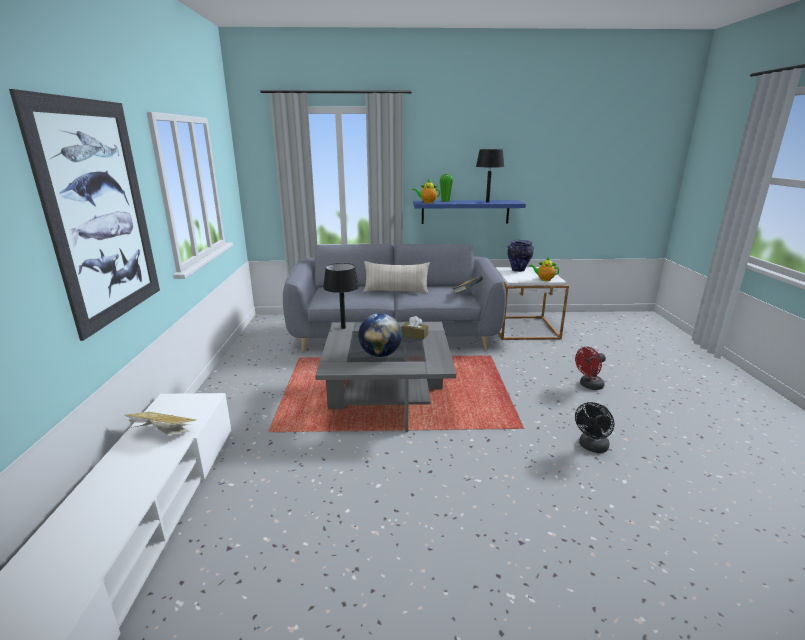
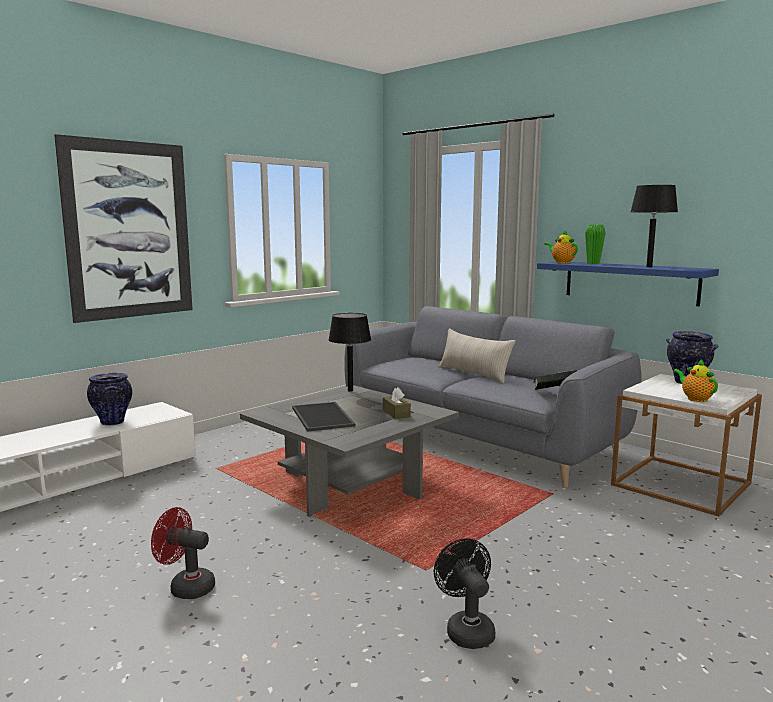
camera: 45 degrees right, 10 degrees down
(163, 433) = (112, 422): book -> vase
(380, 354) = (323, 417): globe -> tray
(588, 386) = (628, 578): red fan -> red fan (186, 587)
(592, 447) = (466, 629): black fan -> black fan turned 75 degrees clockwise

